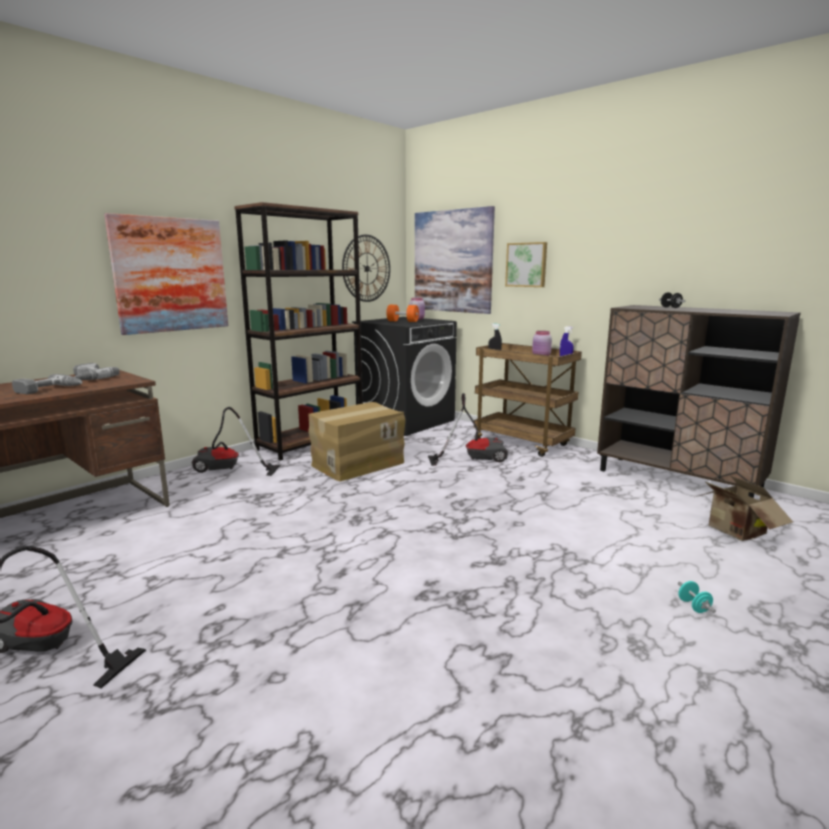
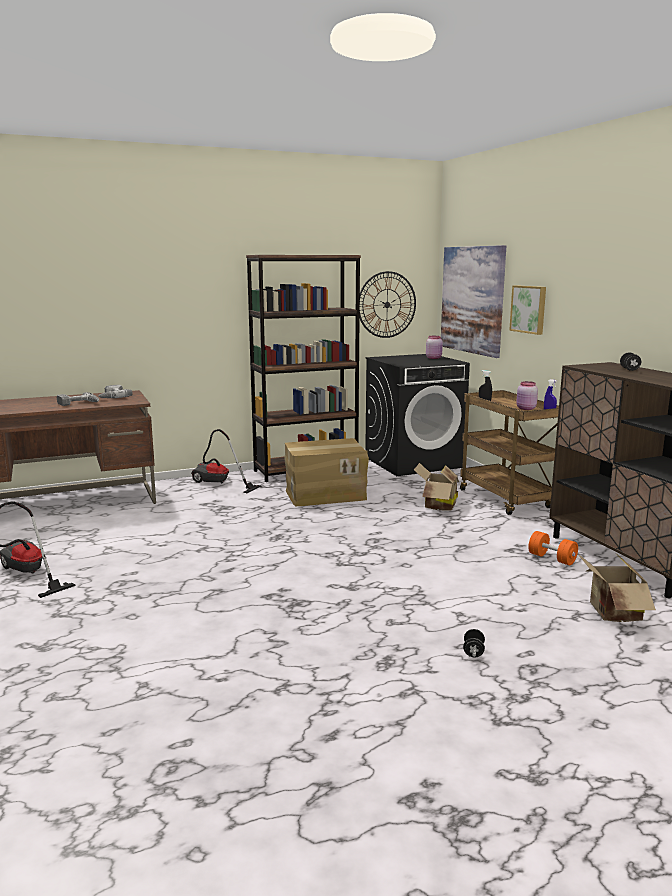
camera: 25 degrees right, 0 degrees up
(171, 275) = (188, 315): picture -> none
(402, 321) = (412, 360): orange dumbbell -> orange dumbbell (552, 558)
(474, 458) = (437, 506): vacuum cleaner -> cardboard box
(693, 606) = (473, 652): turquoise dumbbell -> black dumbbell

